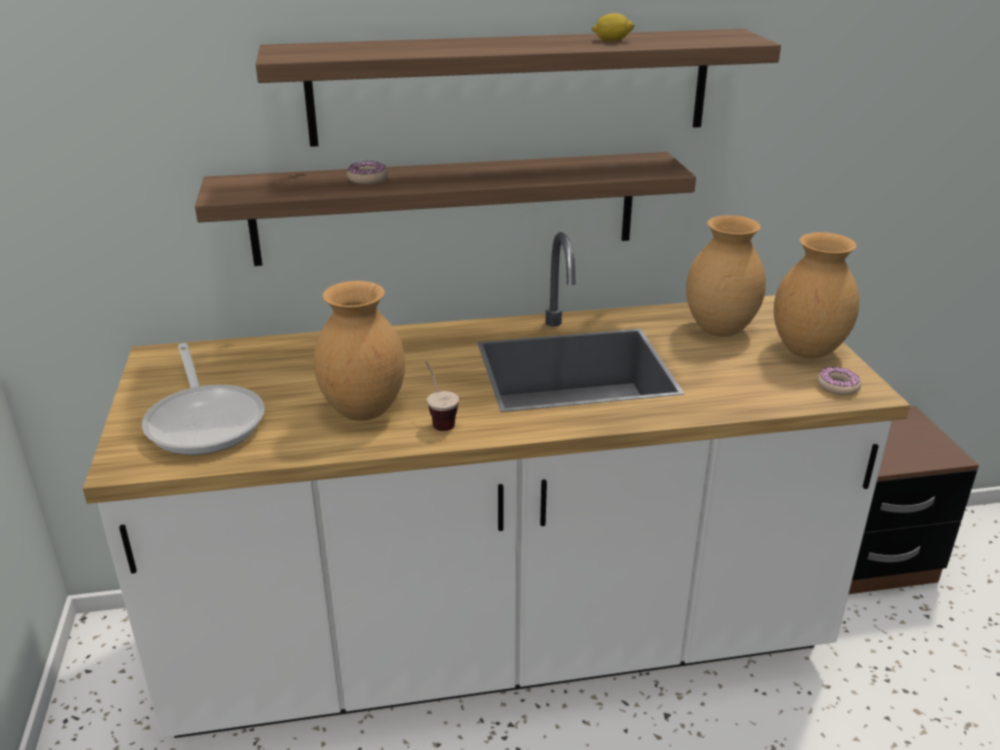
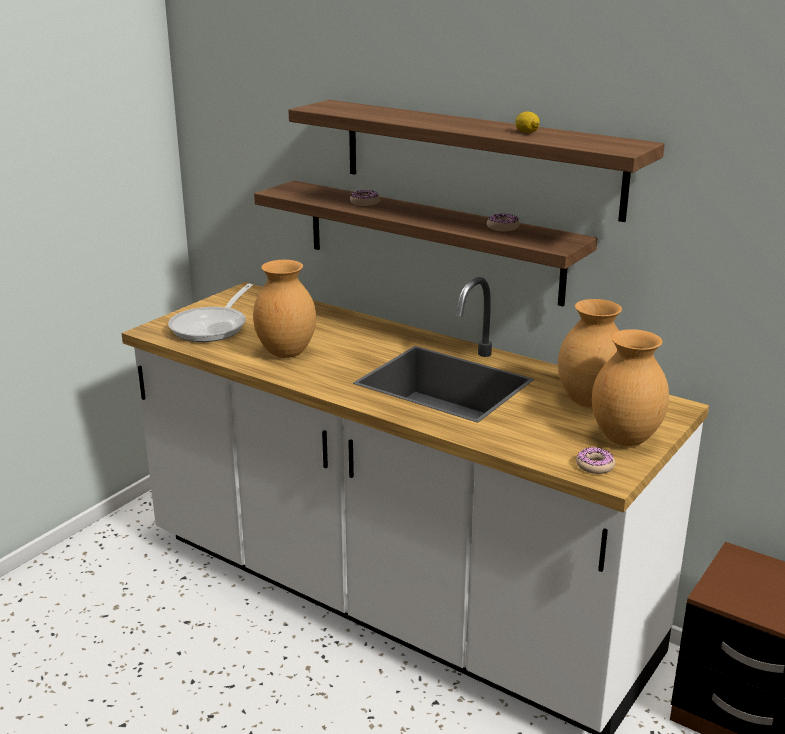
camera: 45 degrees right, 5 degrees down
(438, 419) = (313, 372): cup -> none
(573, 165) = (502, 227): none -> donut

